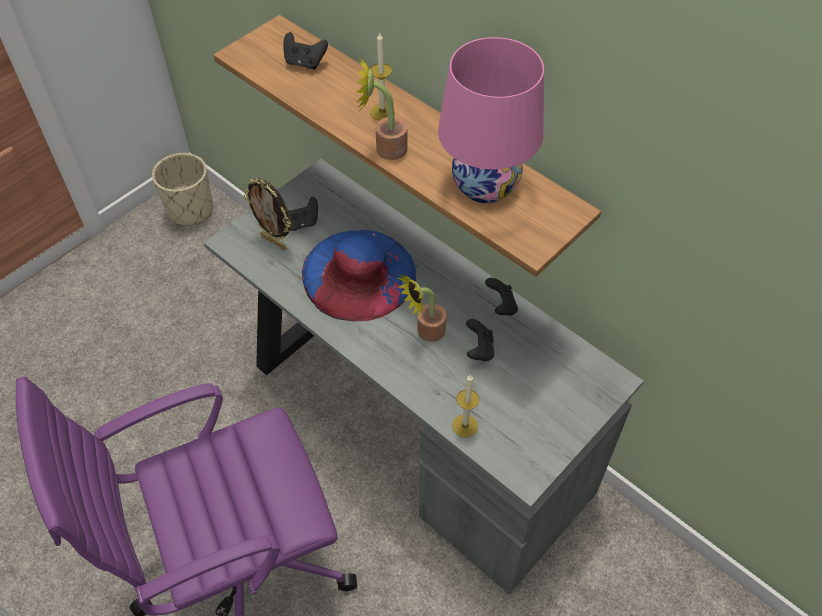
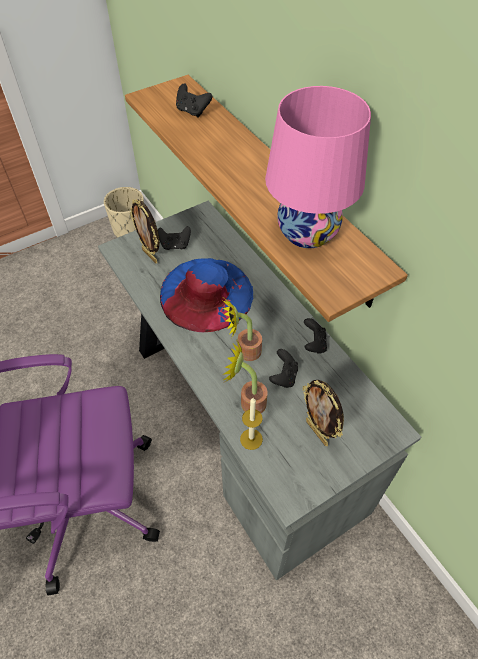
camera: 15 degrees right, 0 degrees up
(382, 112) = (240, 158): candle -> none
(384, 148) = (231, 187): potted plant -> potted plant (248, 402)
(534, 401) = (317, 432): none -> picture frame

